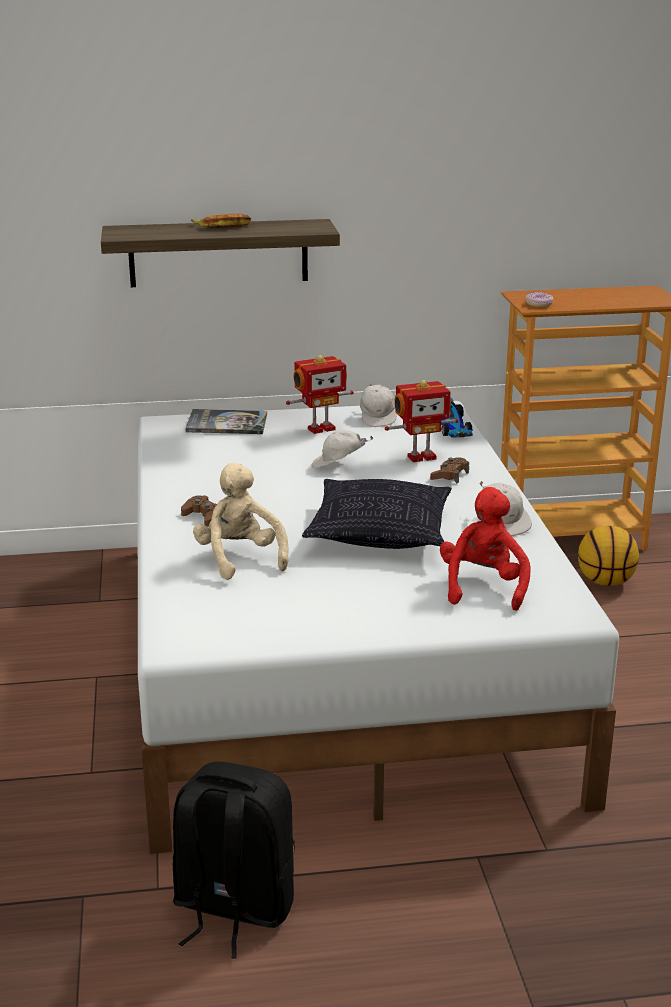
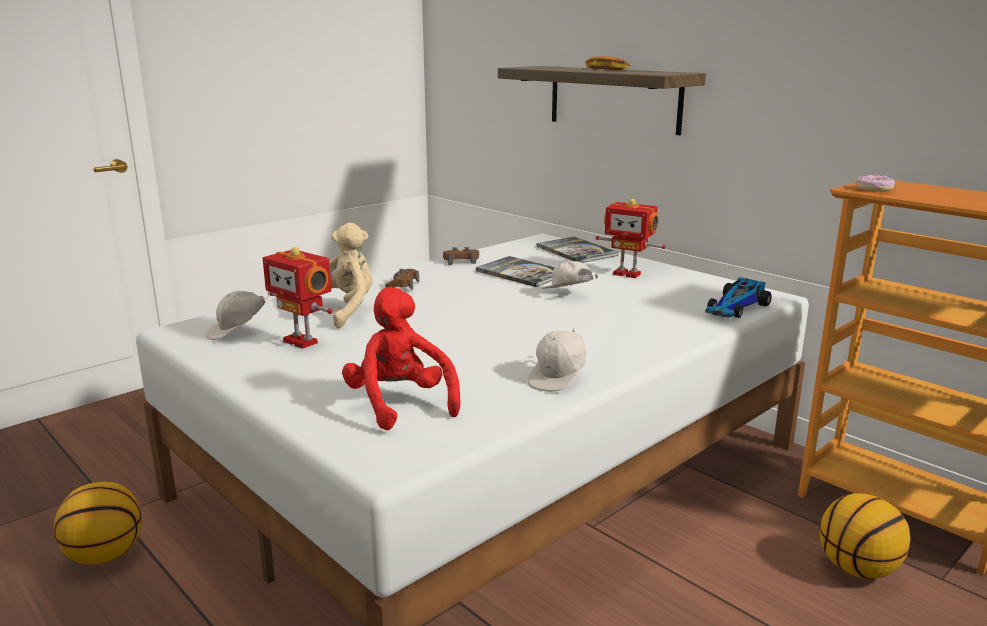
camera: 55 degrees right, 5 degrees down
(232, 908) = (105, 555): black backpack -> basketball
(251, 462) = (521, 273): none -> book
(378, 418) = (691, 283): white cap -> white cap (238, 332)
(380, 533) = (456, 339): pillow -> none
(421, 457) = (644, 314): toy robot -> toy robot (302, 341)
(450, 476) = (625, 333): brown game controller -> brown game controller (461, 261)
(483, 587) = (400, 404): red plush toy -> red plush toy turned 90 degrees counterclockwise

